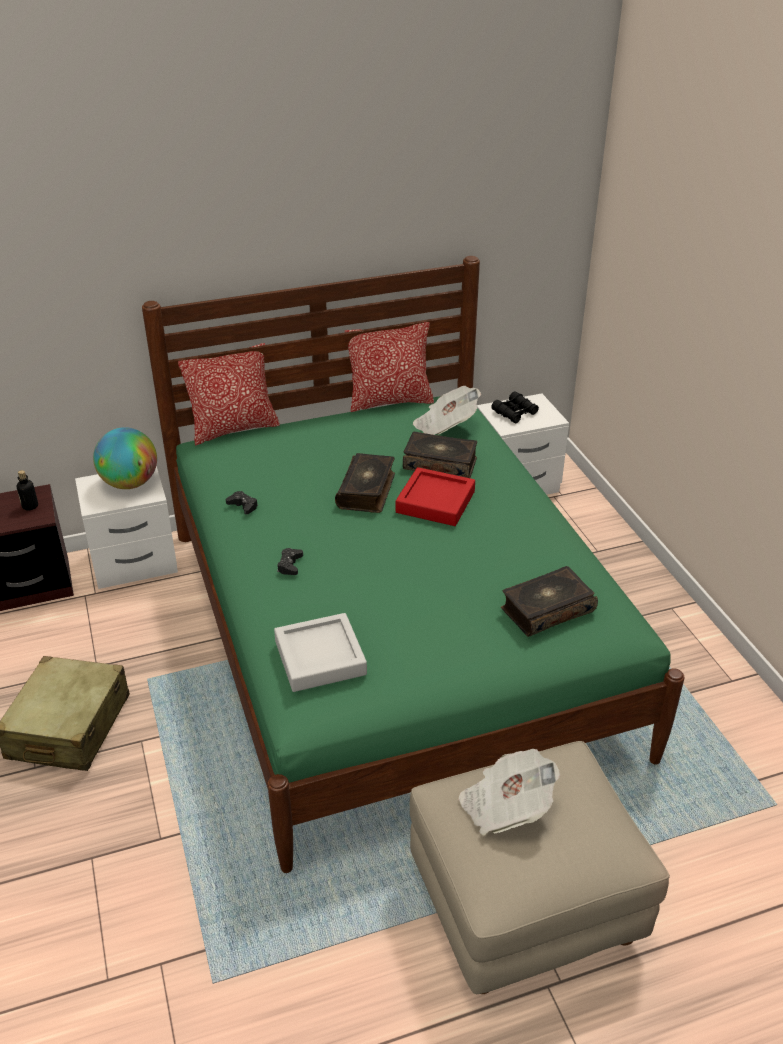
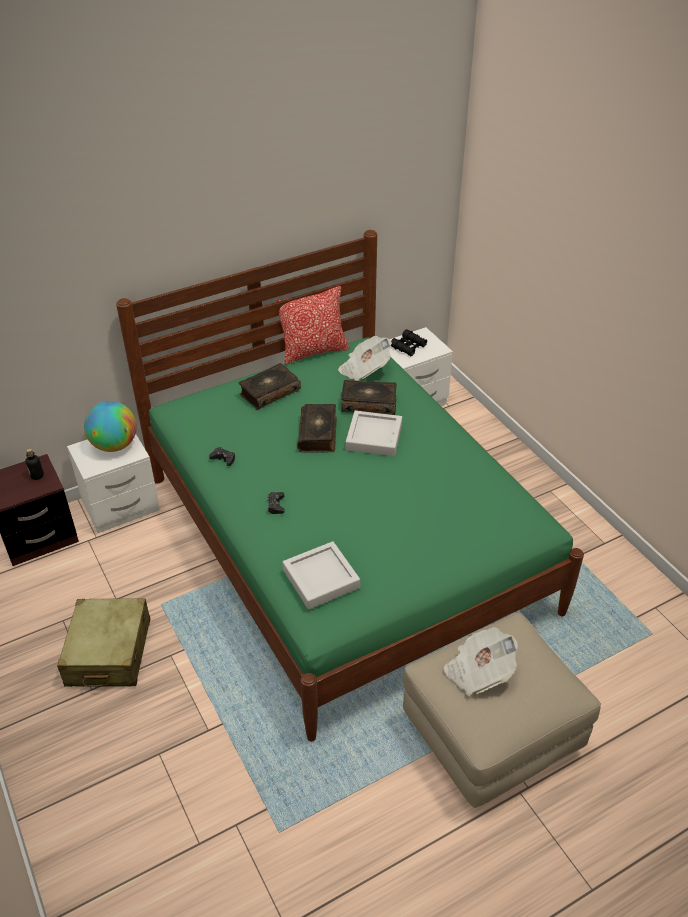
camera: 10 degrees left, 5 degrees up
(234, 429) = (194, 390): pillow -> none
(435, 502) = (374, 437): red tray -> grey tray
(546, 609) = (479, 517): book -> book (269, 392)

